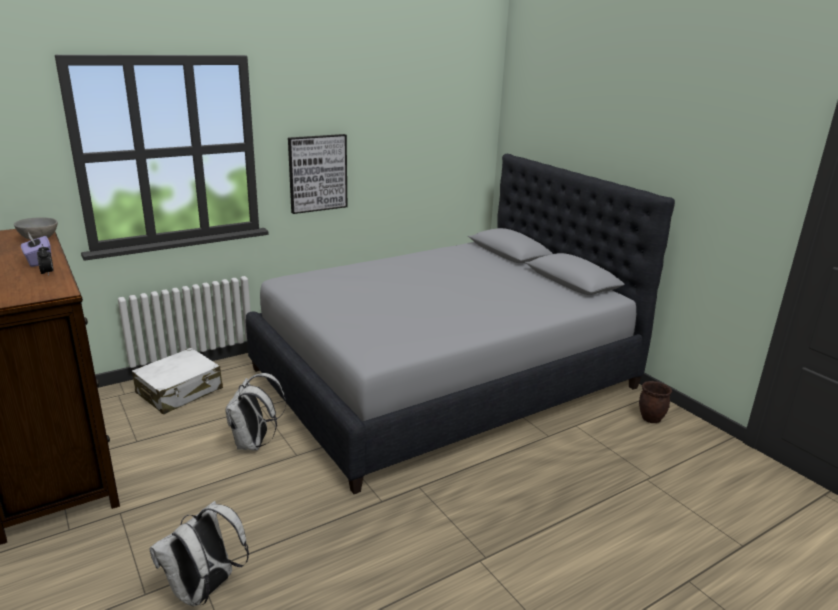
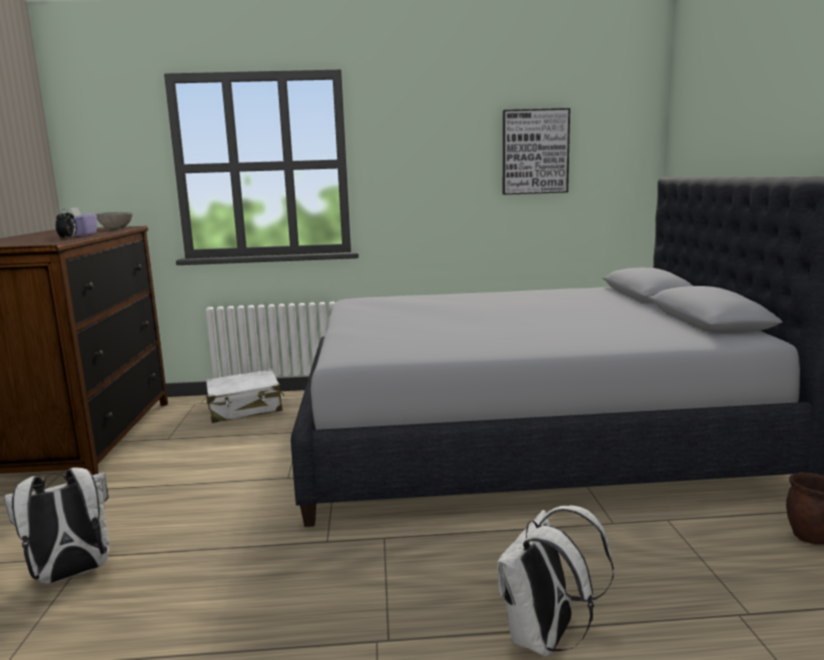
camera: 30 degrees right, 10 degrees down
(254, 443) = (260, 460): white backpack -> white backpack (545, 638)
(317, 173) = (418, 196): picture -> picture (535, 152)

